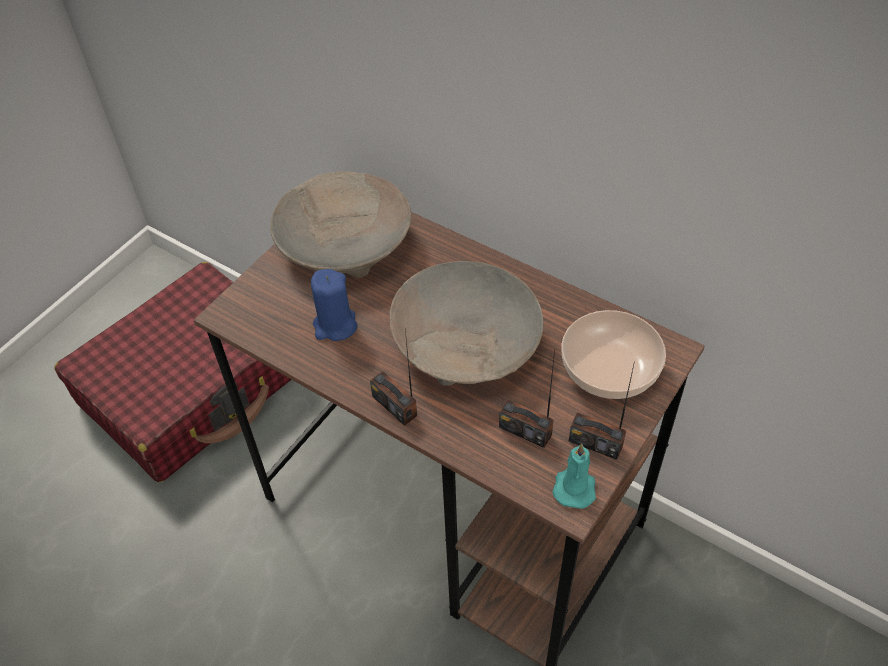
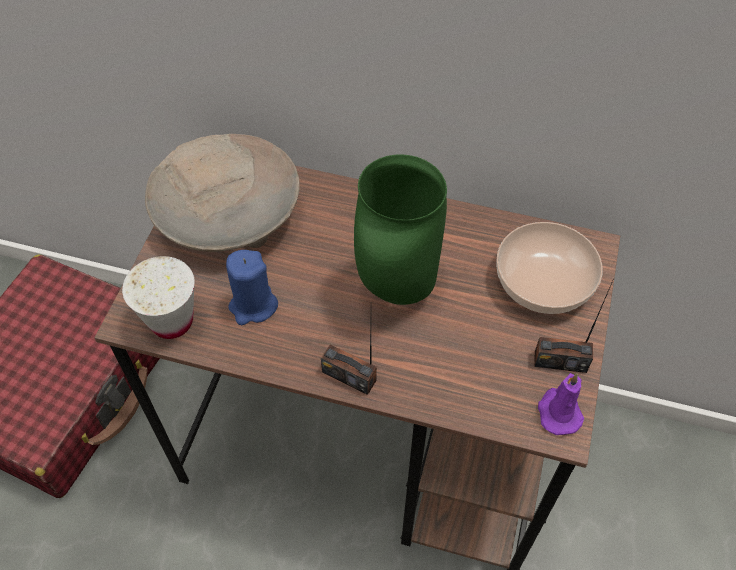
camera: 20 degrees left, 5 degrees up
(261, 322) = (171, 321): none -> white cup
(466, 341) = (395, 288): beige bowl -> green vase
(525, 430) = (489, 367): radio -> none
(574, 486) = (558, 412): turquoise candle -> purple candle

